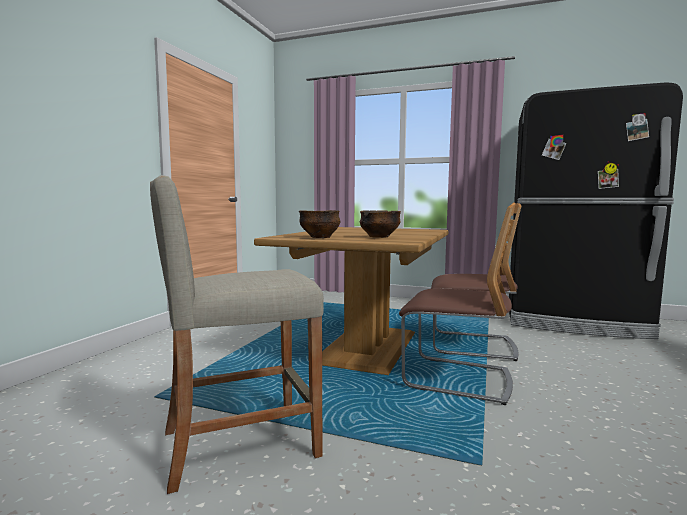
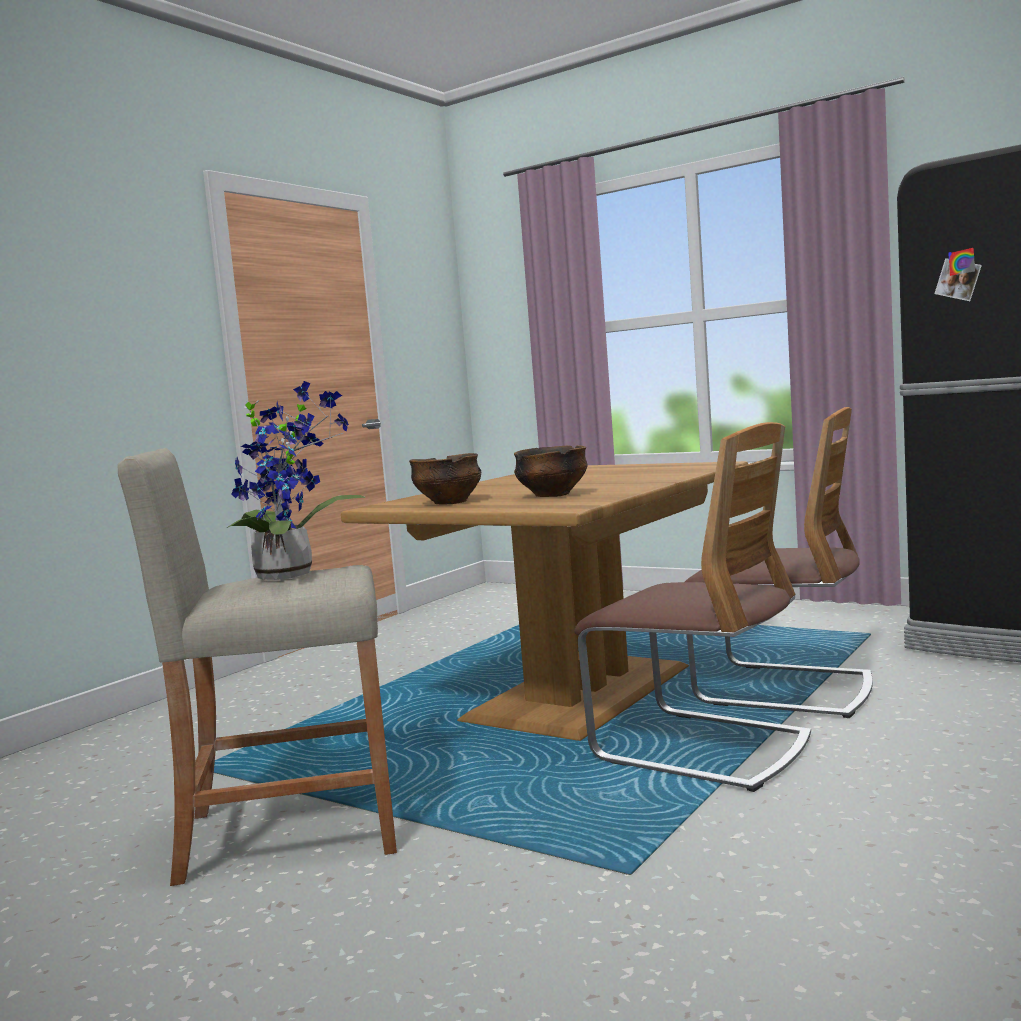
camera: 15 degrees right, 0 degrees up
(253, 272) = (291, 574): none -> potted plant

